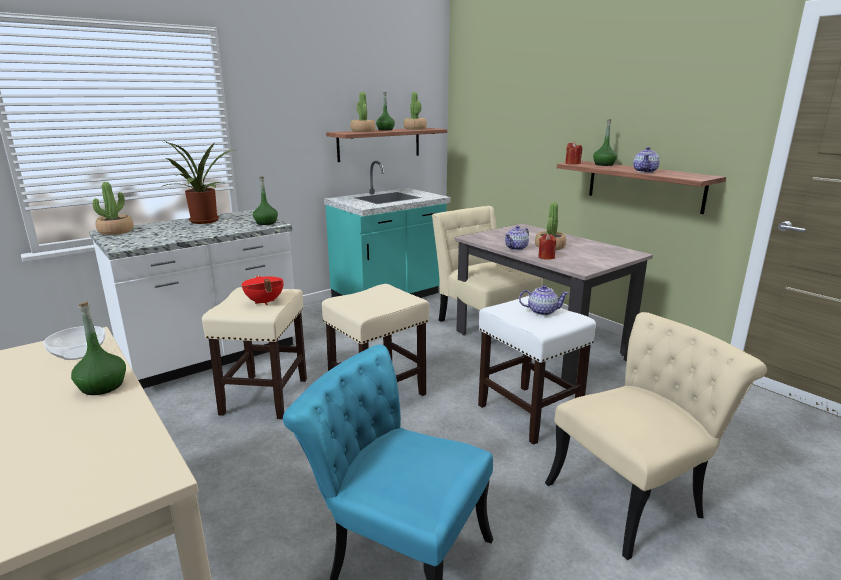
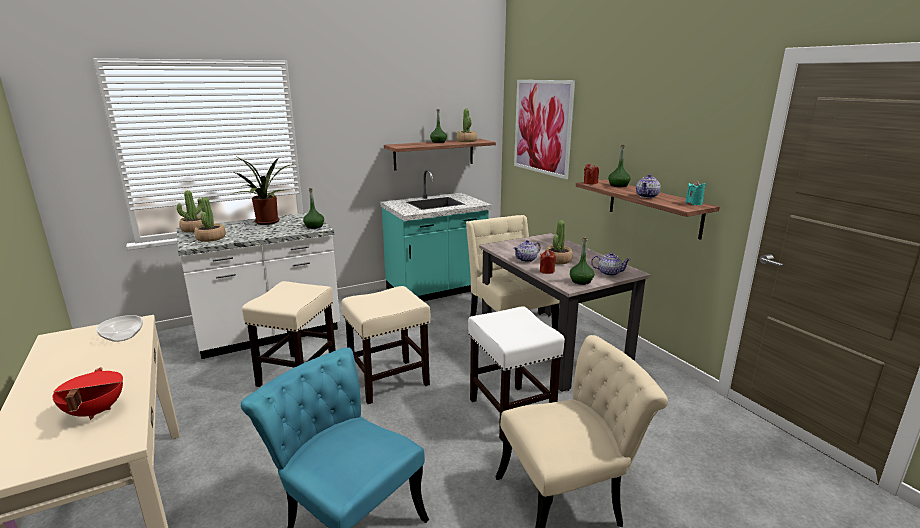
camera: 10 degrees right, 0 degrees up
(102, 386) = (124, 366): green bottle -> green bottle (581, 281)
(264, 302) = (295, 297): red cooking pot -> red cooking pot (94, 412)
(363, 131) = (415, 144): potted plant -> potted plant (211, 238)
(500, 110) = (542, 127): none -> picture
(542, 311) = (520, 323): teapot -> teapot (609, 273)
(698, 175) = (693, 203): none -> turquoise candle

